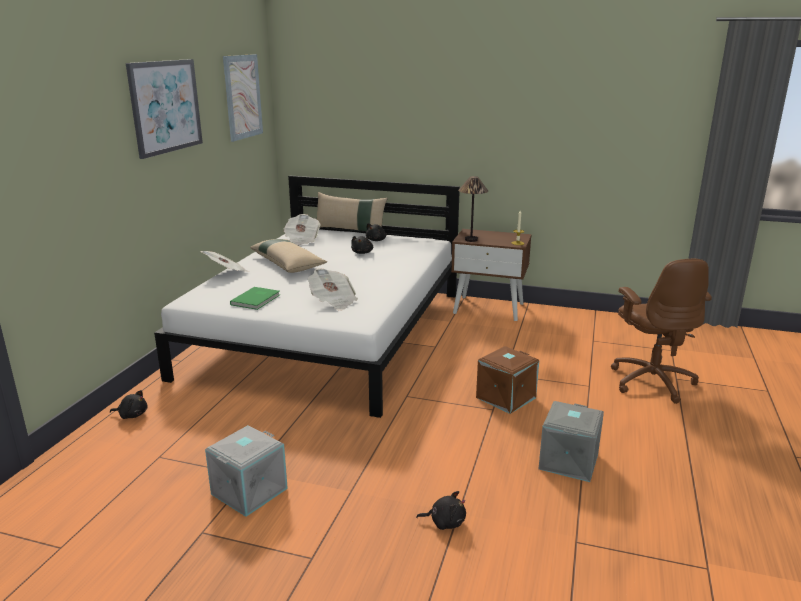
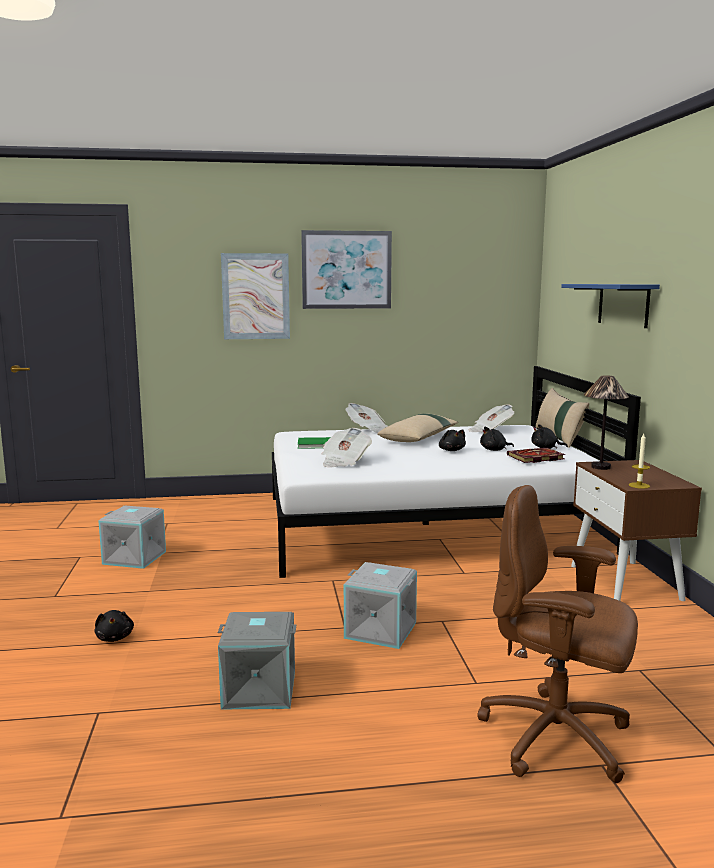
camera: 65 degrees right, 10 degrees down
(132, 415) = (217, 503): black plush toy -> black plush toy (451, 450)
(243, 97) = (475, 273): picture -> picture (256, 296)
(404, 248) = (535, 458): none -> book
(421, 121) = (623, 304): none -> blue shelf
(505, 397) = (381, 630): brown storage box -> grey storage box
(651, 381) = (557, 738): brown office chair -> brown office chair turned 60 degrees clockwise

